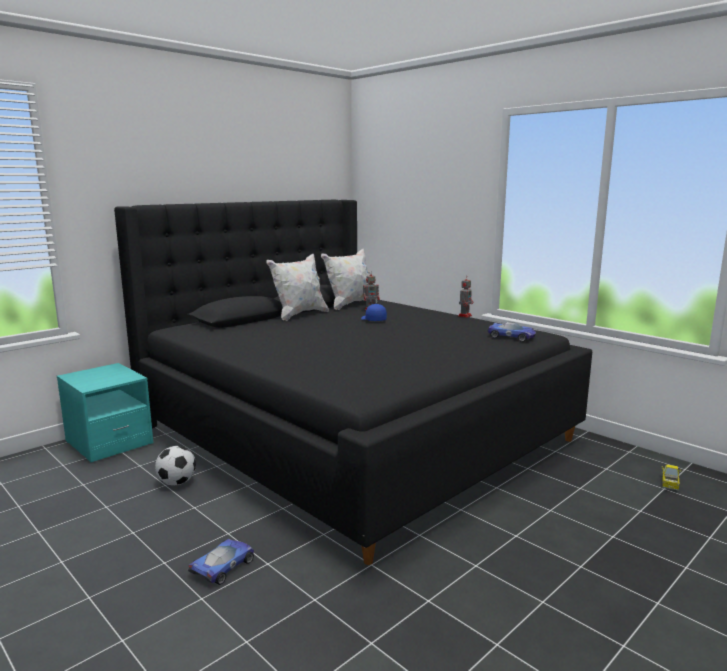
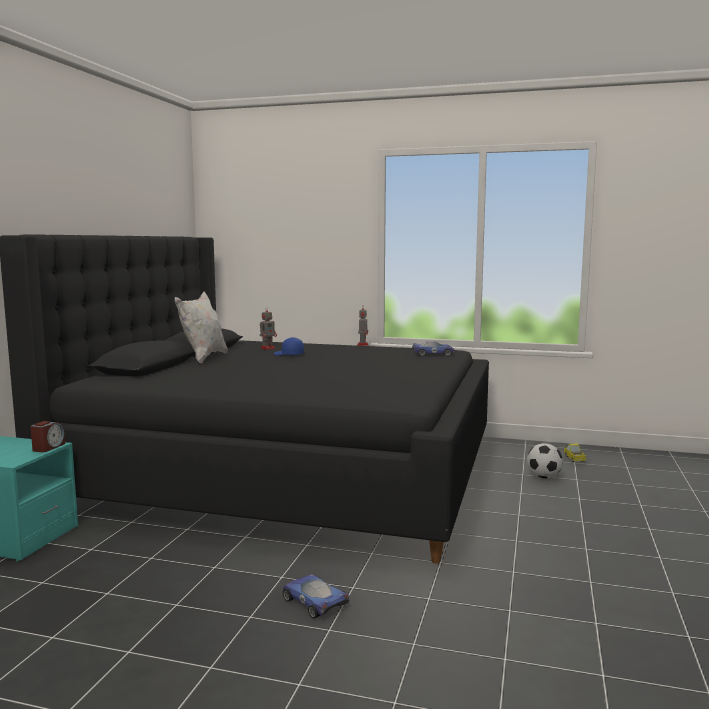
camera: 30 degrees left, 5 degrees down
(127, 379) = (48, 447): none -> alarm clock
(177, 483) = (162, 552): football -> football (543, 477)
(223, 566) = (314, 601): toy car -> toy car turned 45 degrees counterclockwise
(349, 305) = (237, 346): white pillow -> none

